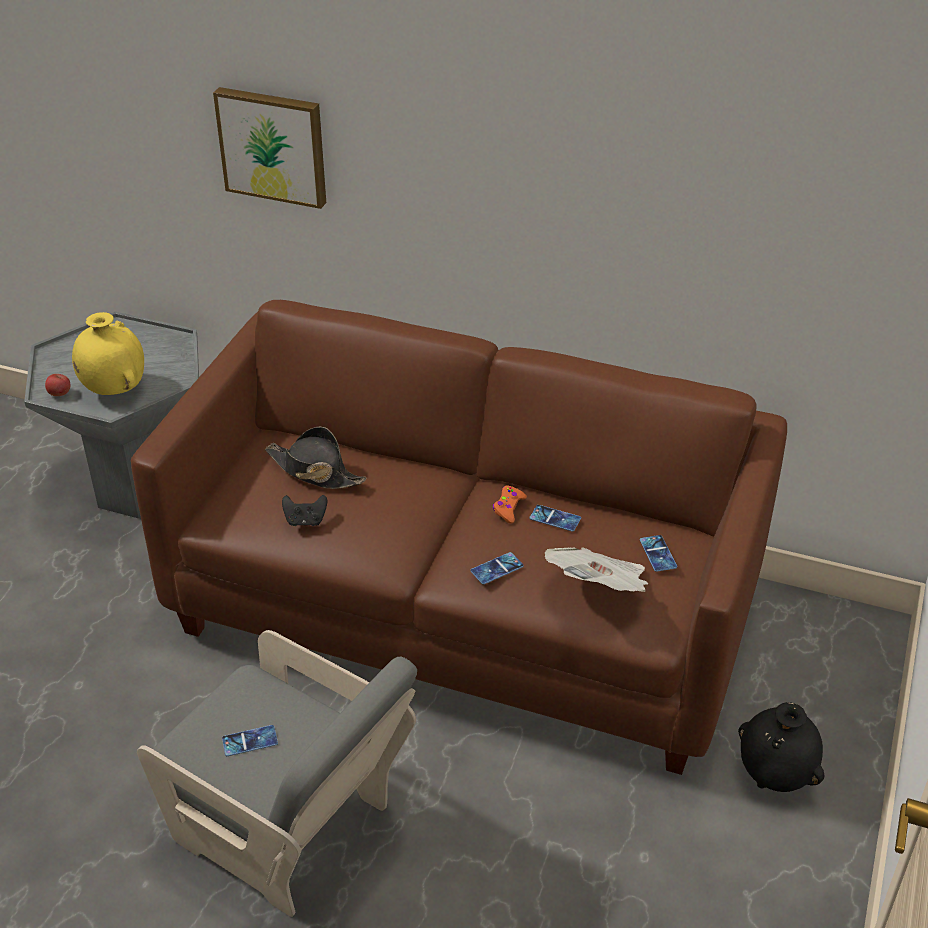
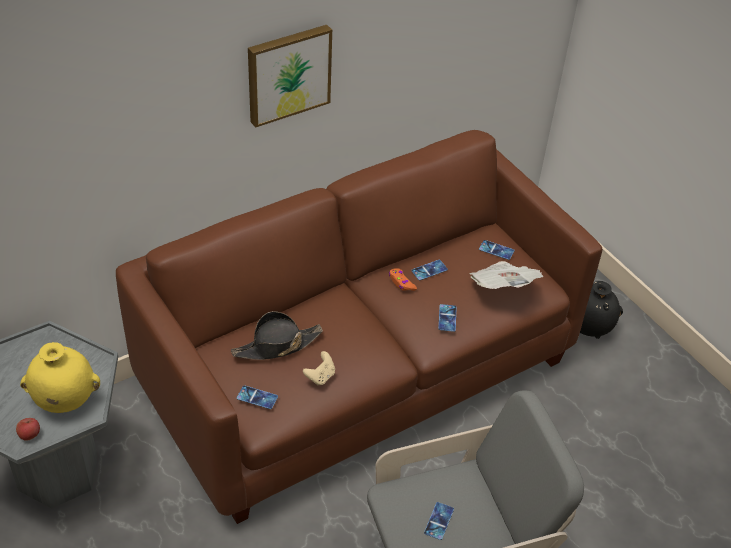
camera: 55 degrees left, 5 degrees up
(239, 498) = (257, 397): none -> phone
(273, 145) = (109, 134): picture -> picture (288, 73)
(305, 521) = (320, 376): black game controller -> beige game controller

